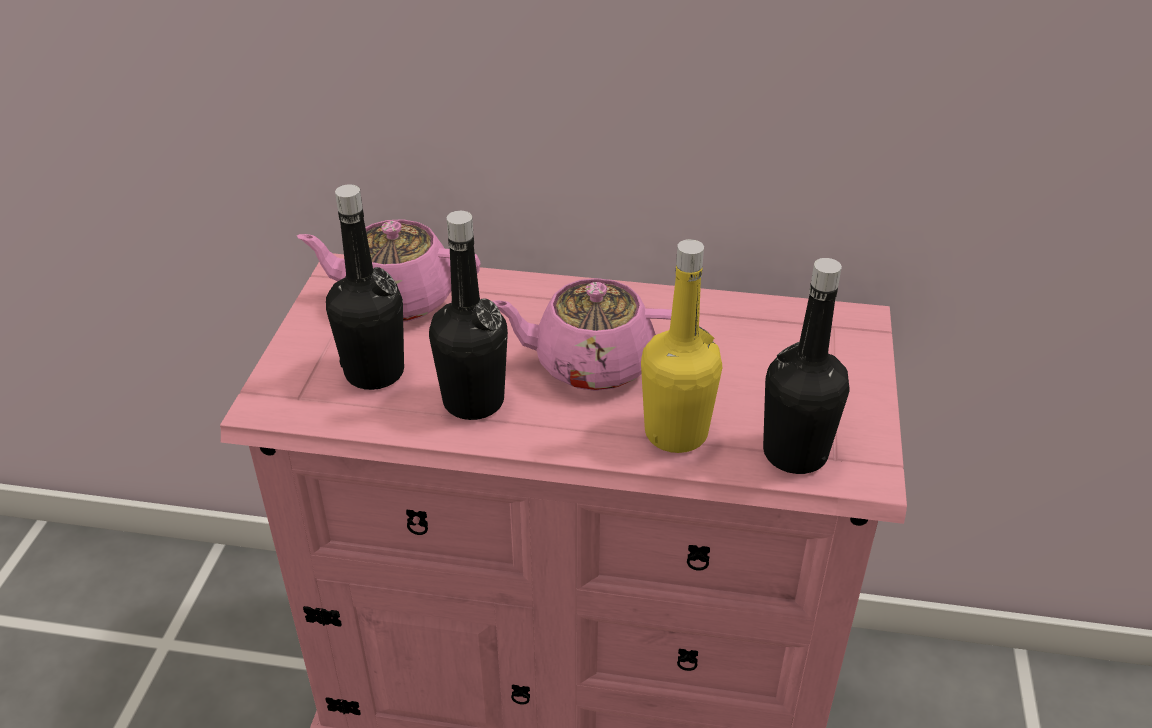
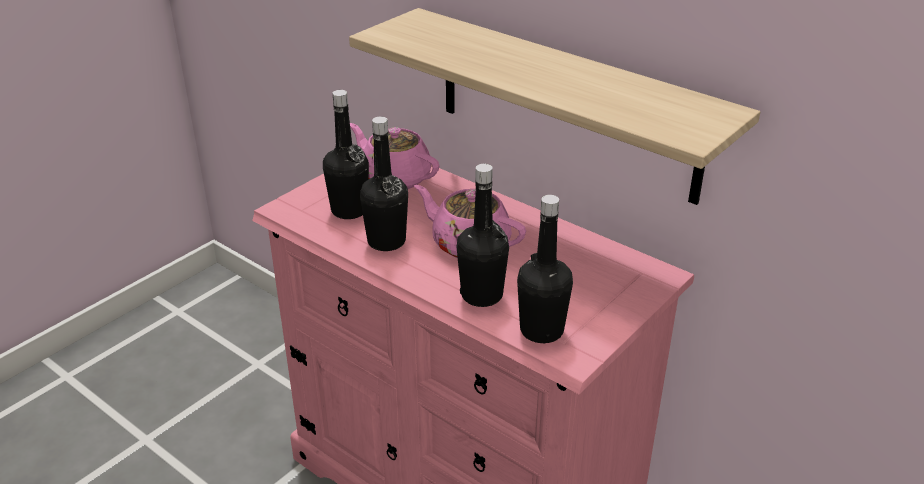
camera: 30 degrees right, 5 degrees down
(663, 120) = (566, 104): none -> shelf
(676, 433) = (482, 295): yellow bottle -> black bottle

